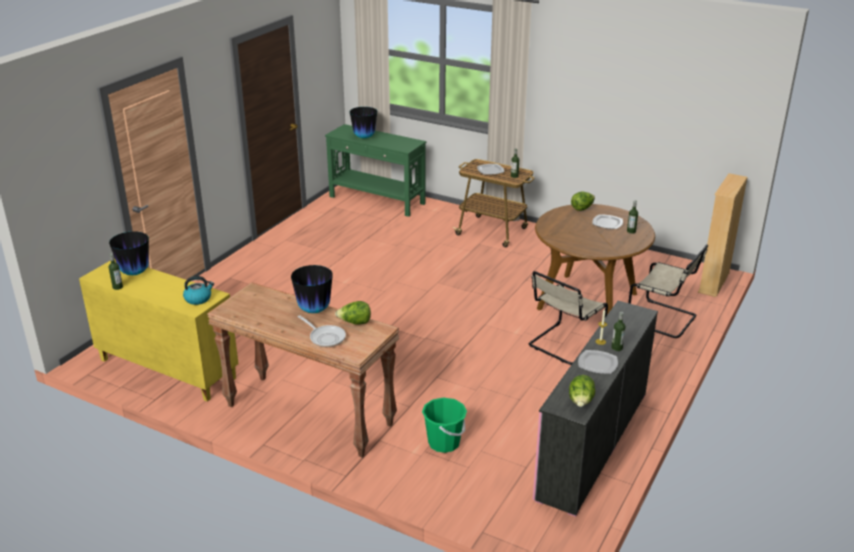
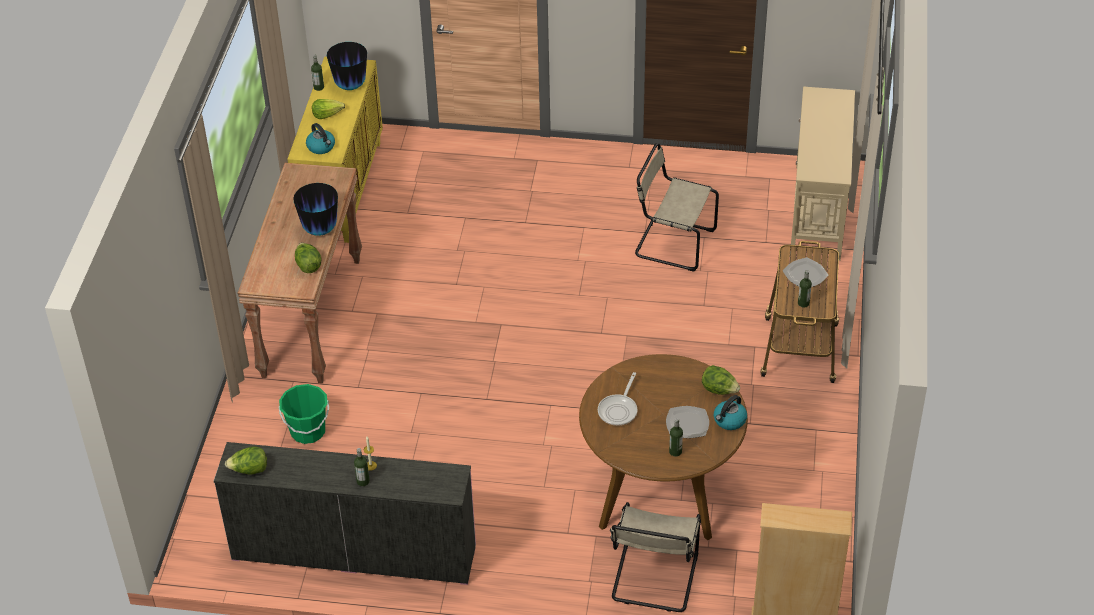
camera: 70 degrees right, 15 degrees up
(158, 289) = (327, 114): none -> lettuce
(325, 337) = (273, 255): frying pan -> frying pan (619, 410)
(364, 137) = (820, 123): vase -> none
(377, 200) = (817, 211): green console table -> beige console table
(563, 345) = (540, 488): beige chair -> beige chair (672, 243)
(597, 363) = (325, 470): plate -> none
(611, 210) = (729, 420): none -> kettle

